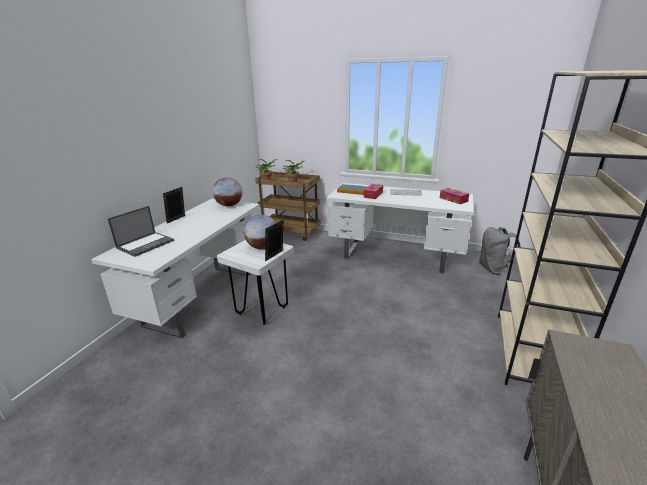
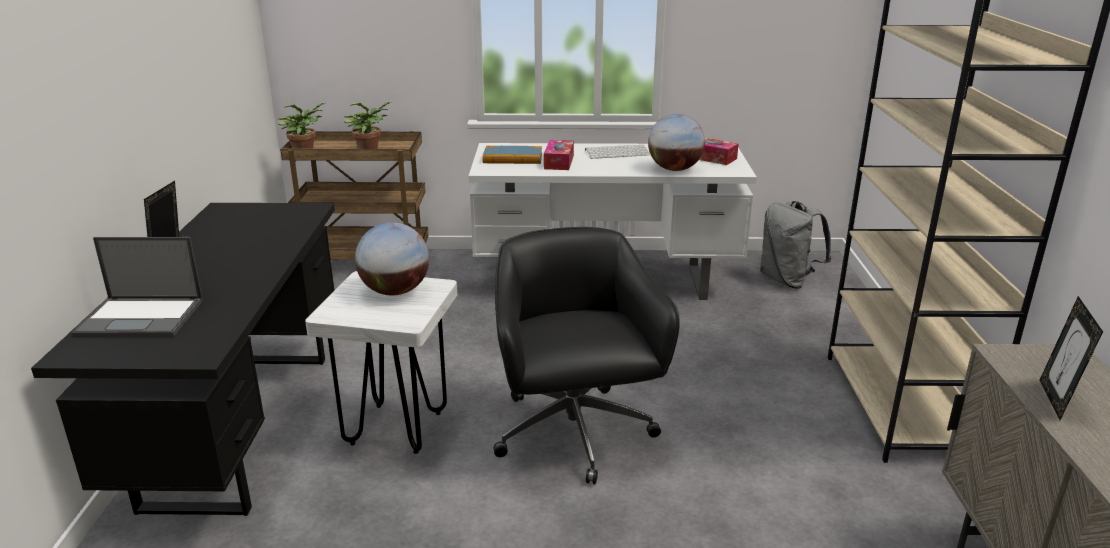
camera: 20 degrees left, 0 degrees up
(146, 244) = (142, 317): laptop -> laptop turned 75 degrees clockwise
(202, 297) = (241, 426): white desk -> black desk
(229, 205) = (268, 213): globe -> globe (674, 169)
(275, 256) = (435, 304): picture frame -> picture frame (1056, 400)
(340, 331) = (574, 435): none -> black office chair

